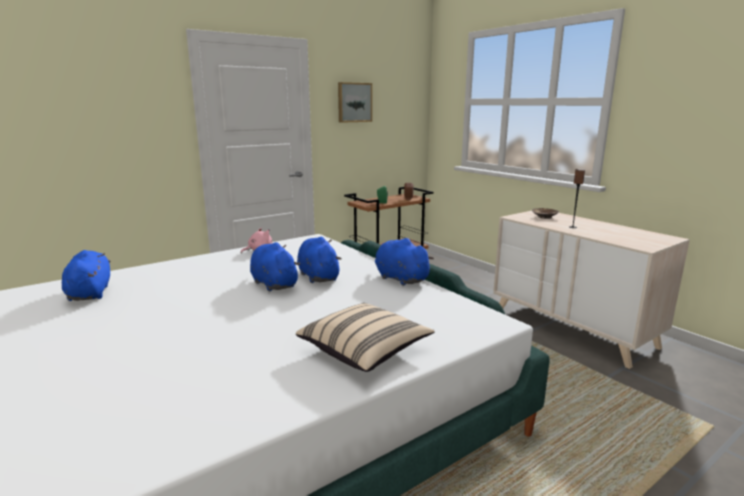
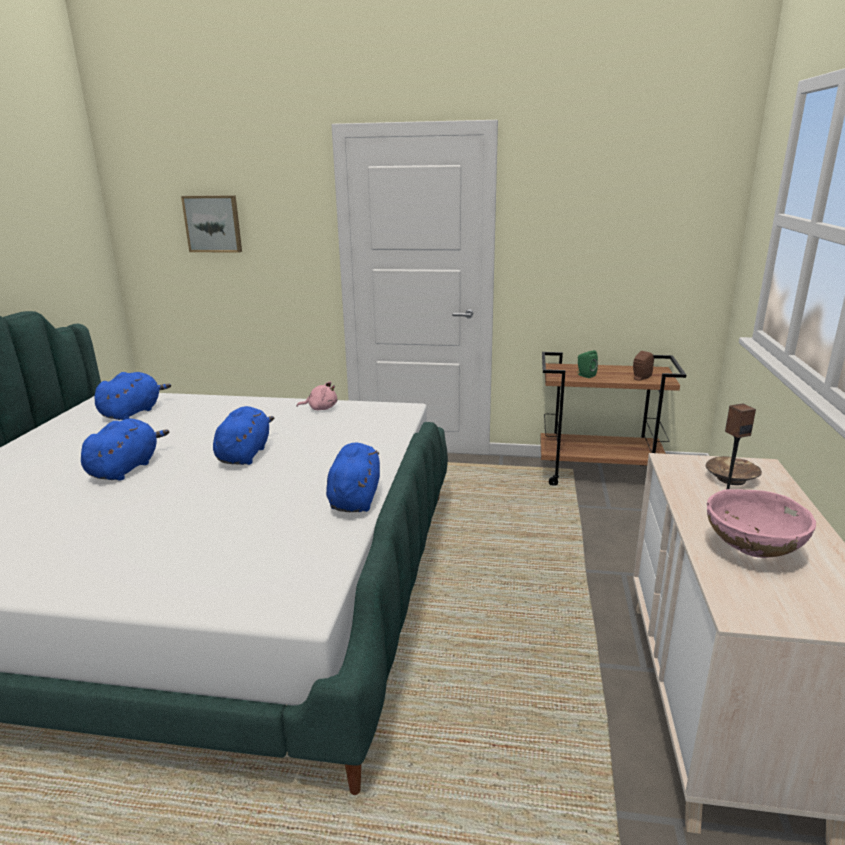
camera: 45 degrees right, 5 degrees up
(318, 276) = (295, 461): blue plush toy -> blue plush toy (126, 468)
(354, 102) = (575, 212): picture -> picture (213, 223)
(365, 351) = (135, 565): beige pillow -> none
(603, 232) = (751, 551): none -> pink bowl

